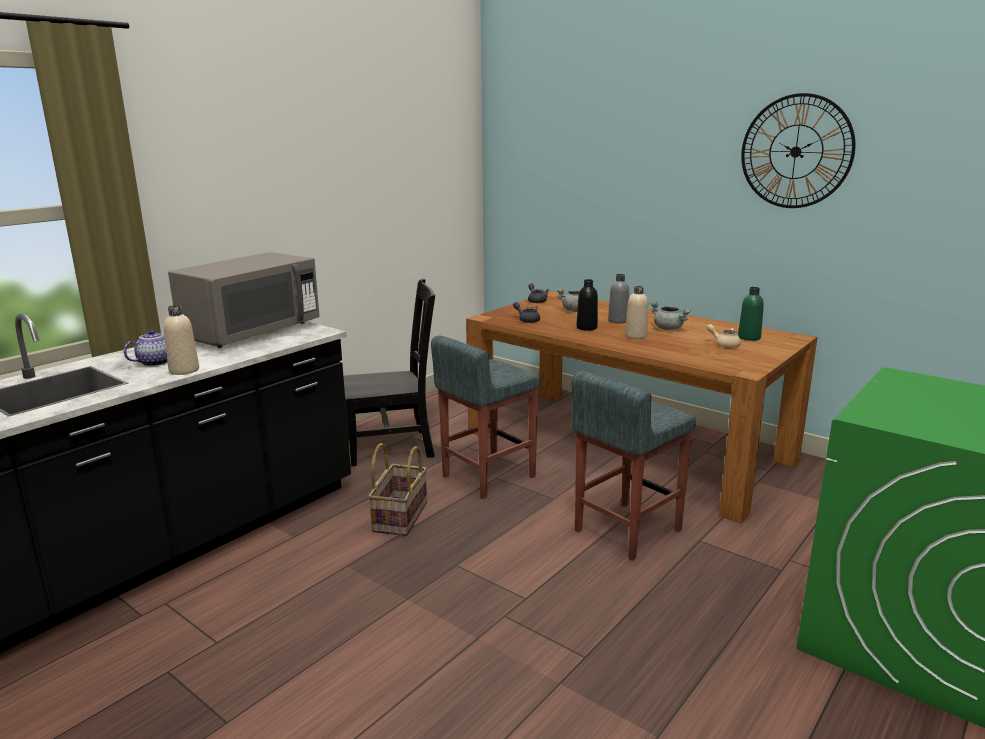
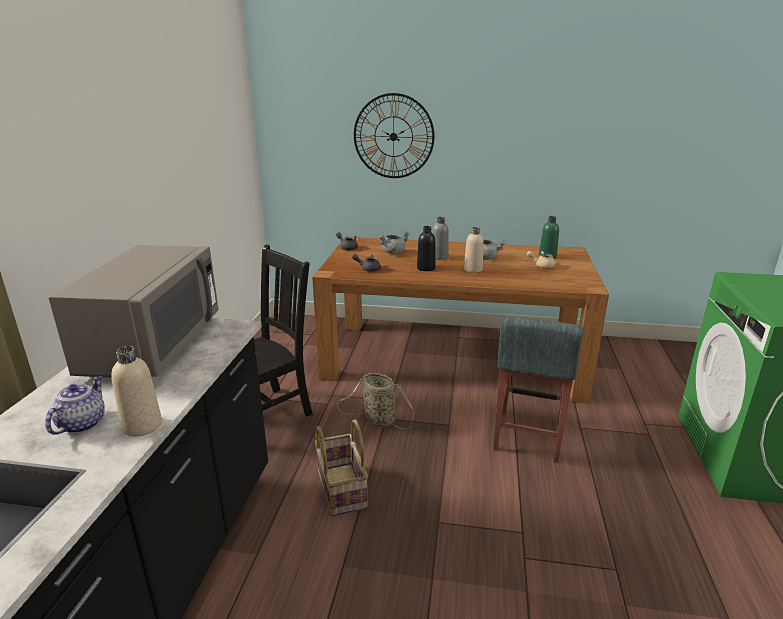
camera: 30 degrees left, 5 degrees up
(487, 477) = (377, 420): grey stool -> basket
(796, 152) = (561, 105): wall clock -> wall clock (393, 136)

